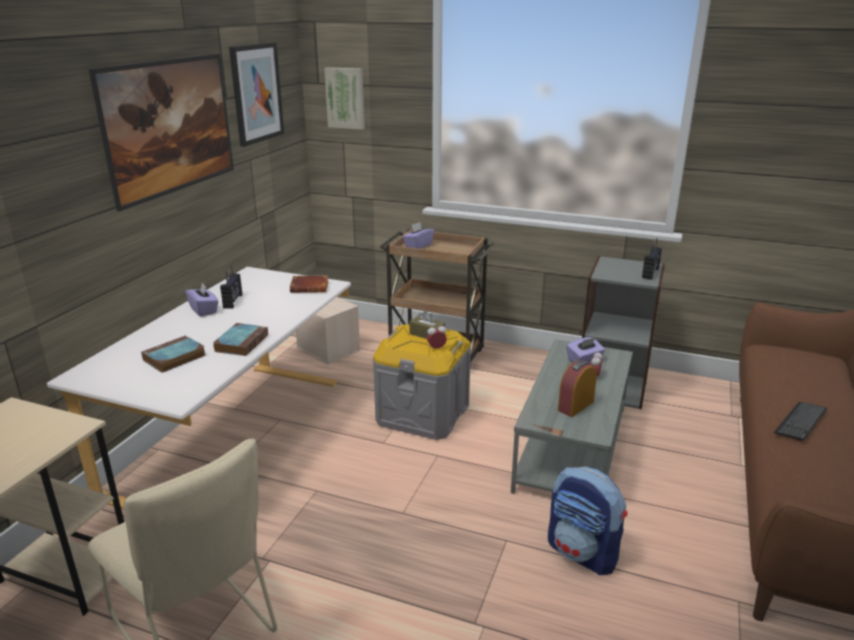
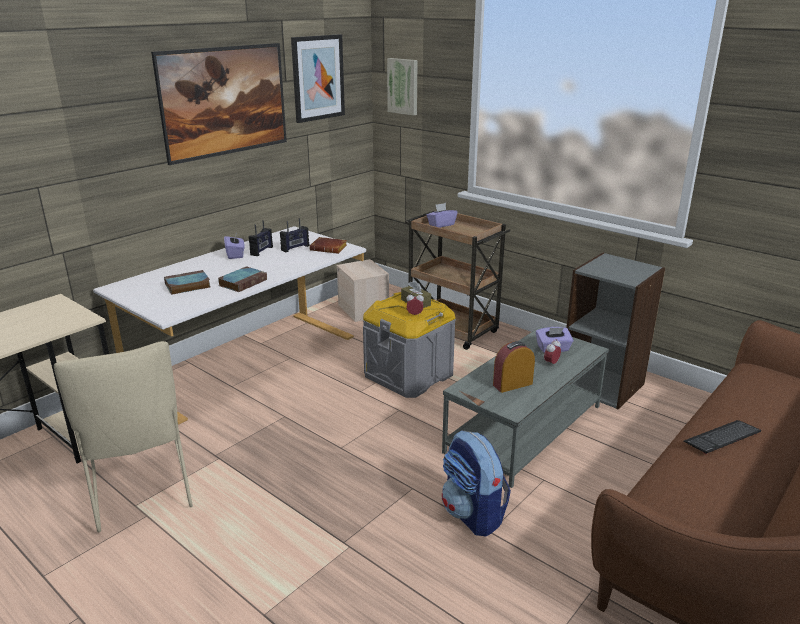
camera: 20 degrees right, 0 degrees up
(650, 273) = (640, 274): radio -> radio (295, 248)

